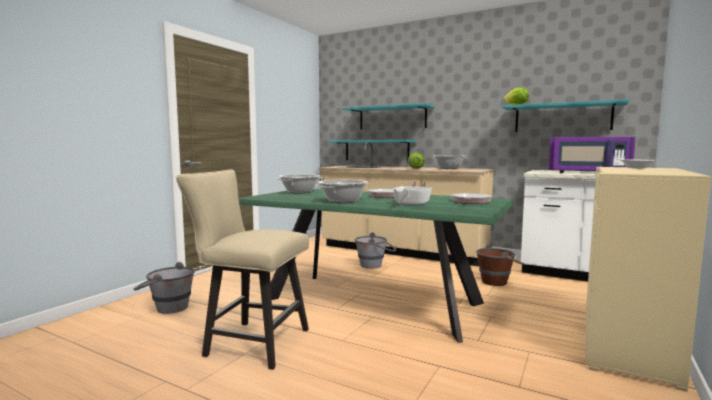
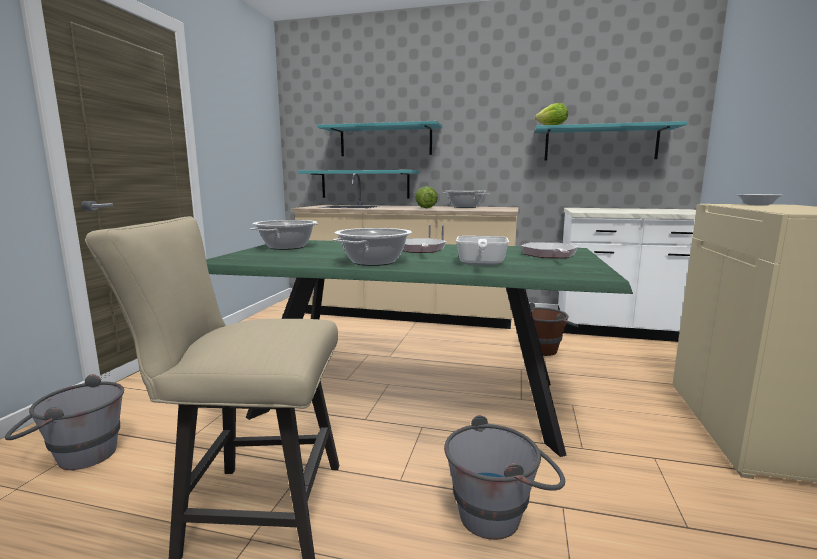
camera: 15 degrees left, 5 degrees up
(375, 265) = (384, 339): grey bucket -> grey bucket (501, 514)
(589, 173) = (644, 211): purple microwave -> none

